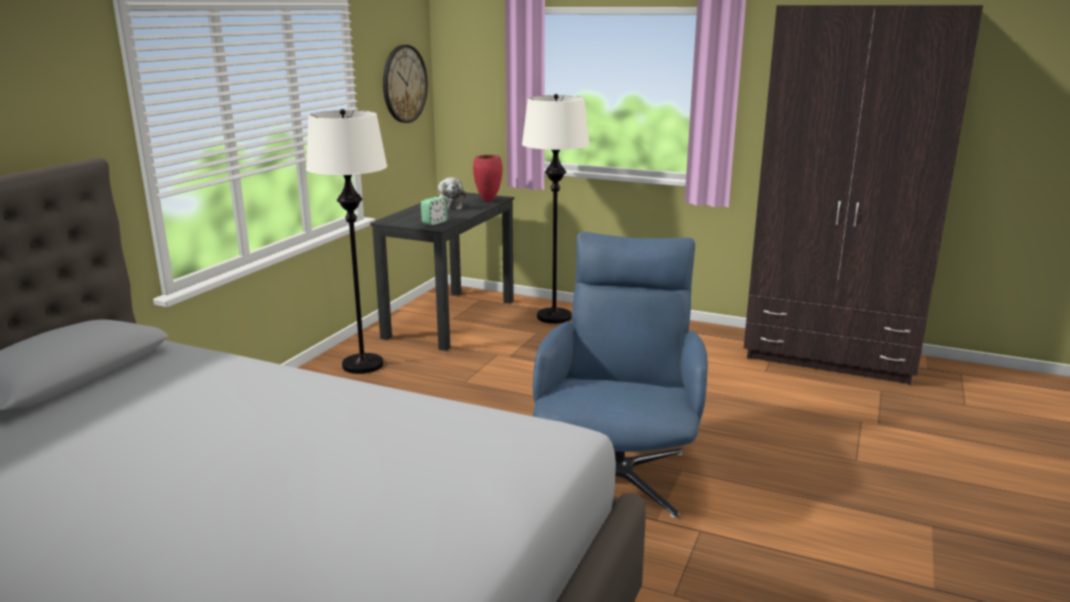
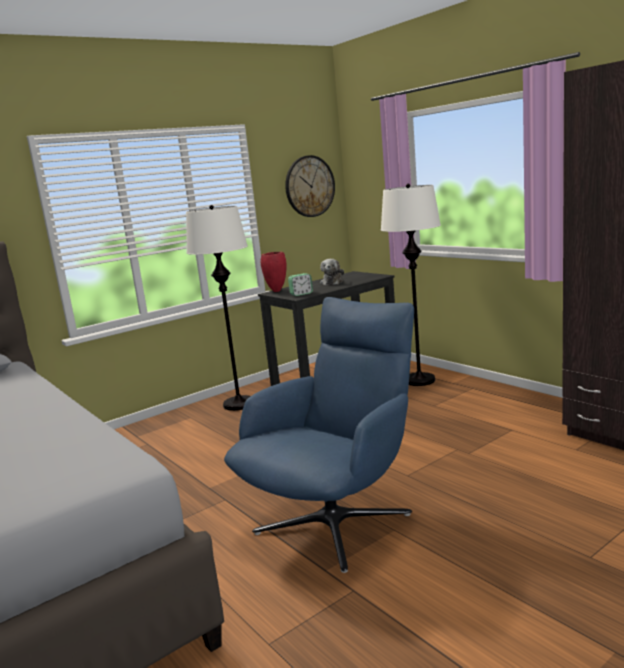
camera: 30 degrees right, 5 degrees down
(488, 201) = (368, 278): red vase -> red vase (276, 291)

